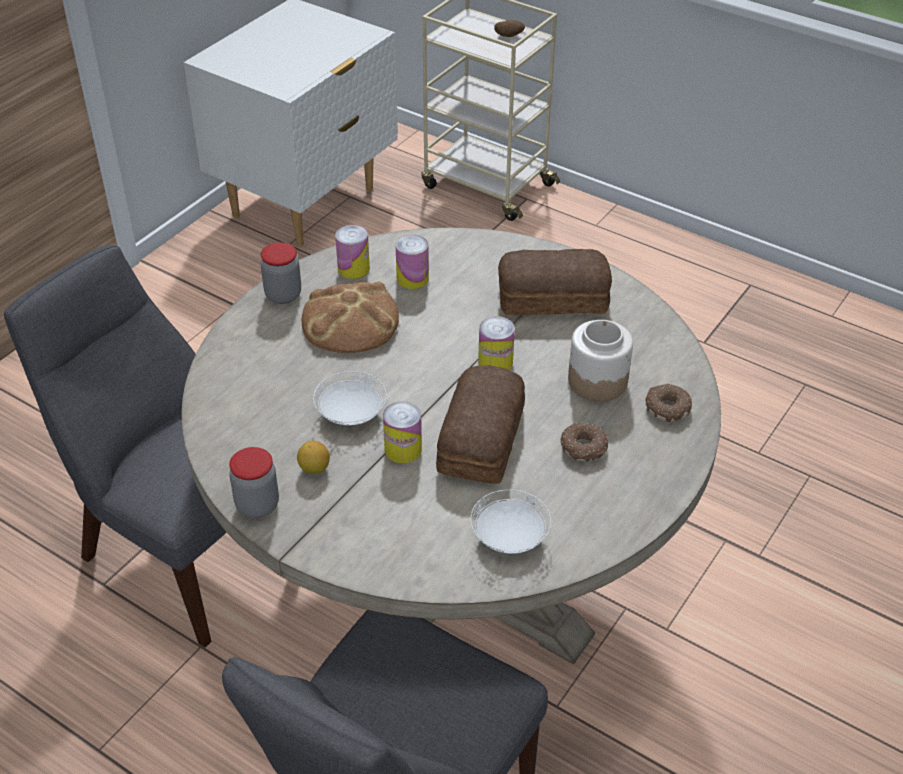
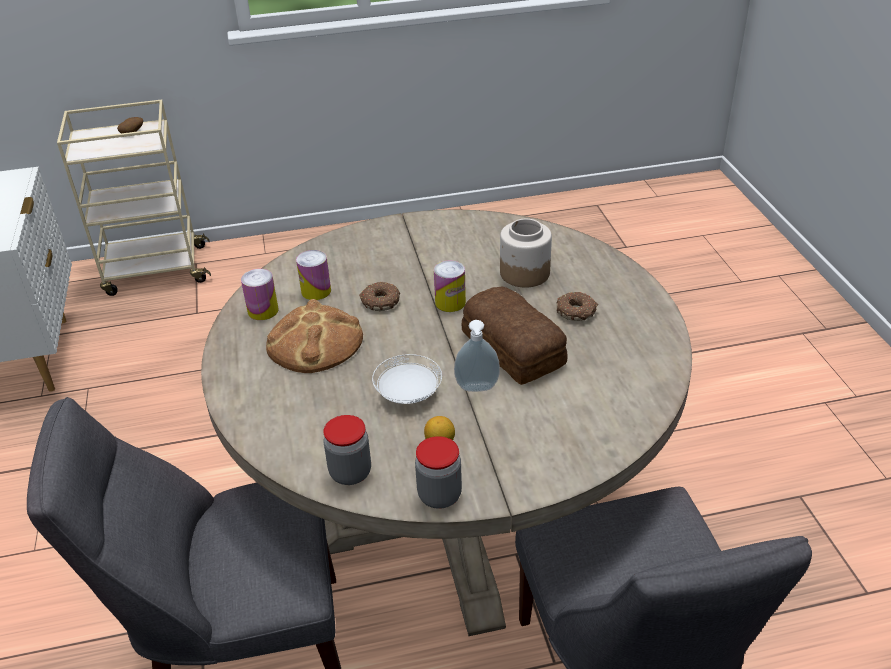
camera: 45 degrees left, 5 degrees down
(283, 295) = (235, 358): jar -> jar (350, 473)
(403, 449) = (477, 389): can -> soap dispenser
(509, 537) = (618, 387): white plate -> none
(551, 296) = (422, 247): bread -> none
(667, 408) = (582, 262): donut -> donut (380, 302)

